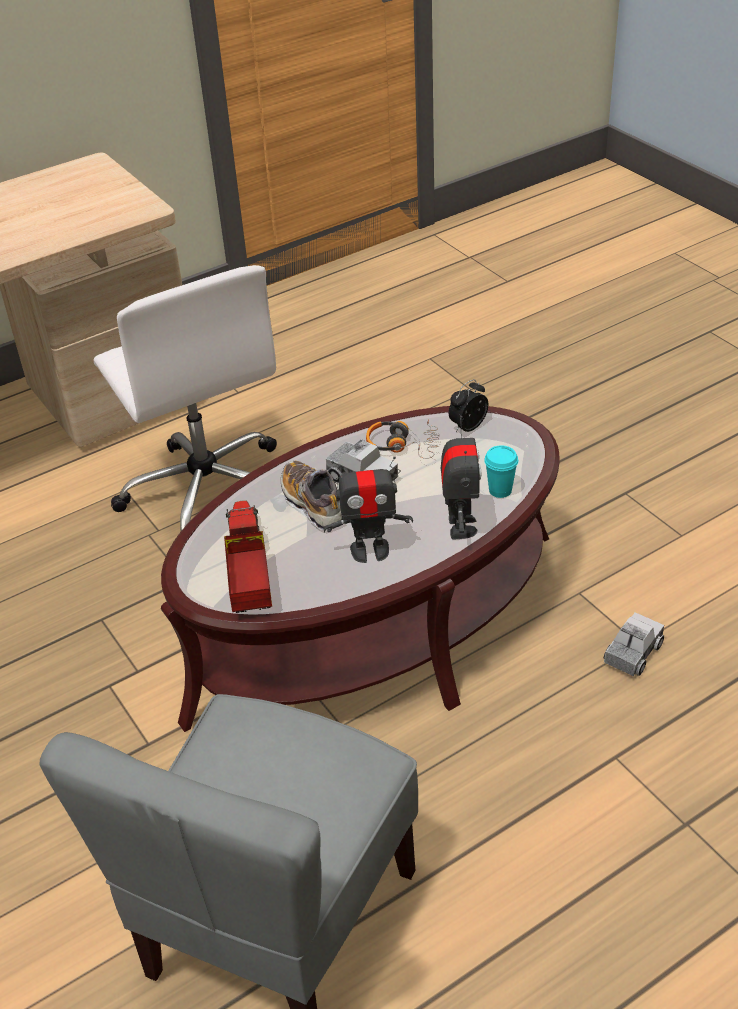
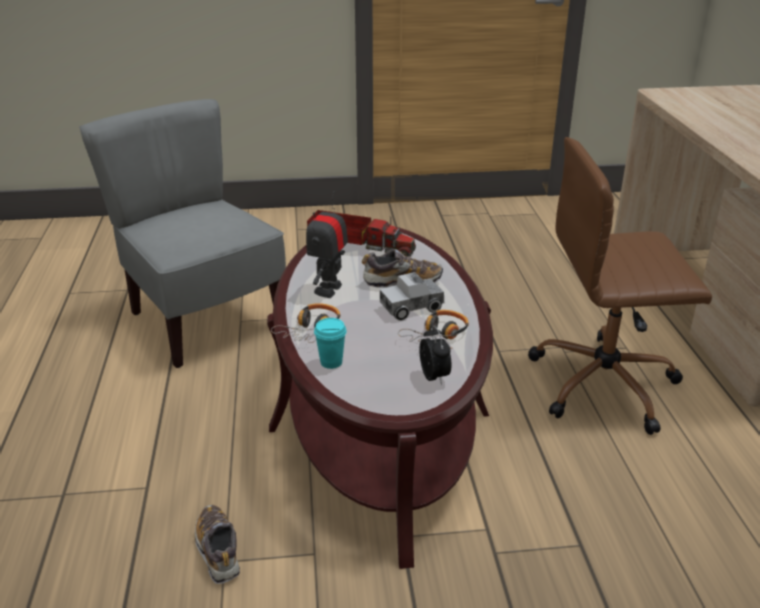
camera: 115 degrees right, 10 degrees down
(206, 489) = (605, 384): white office chair -> brown office chair
(460, 526) = (311, 330): toy robot -> headphones
(632, 653) = (218, 551): toy truck -> shoe

